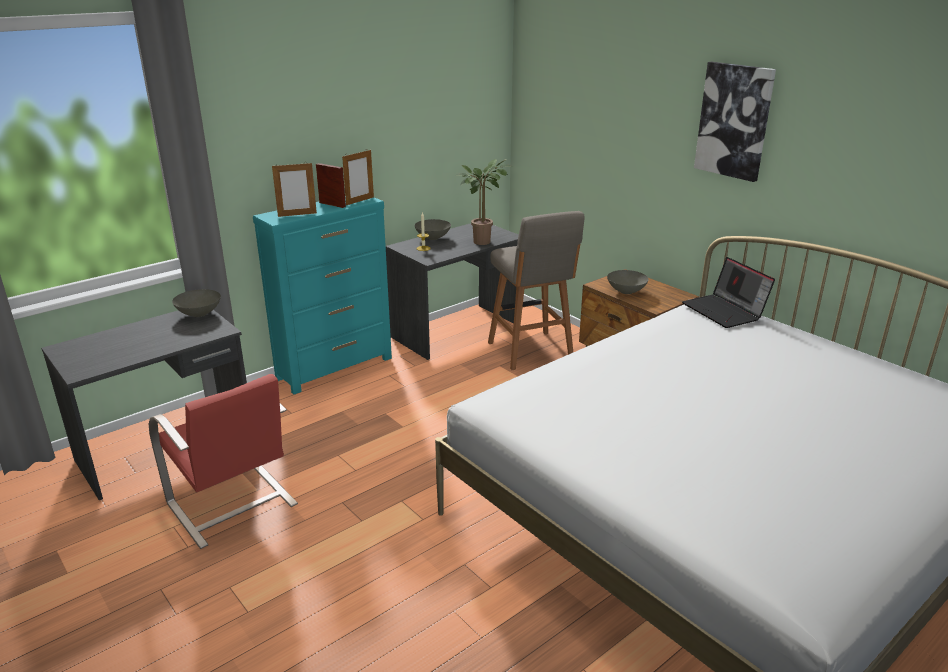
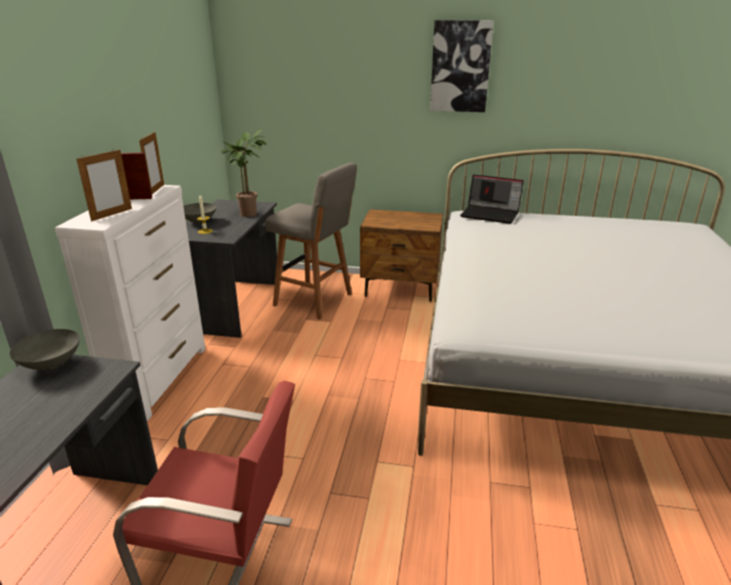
camera: 40 degrees left, 0 degrees up
(336, 368) = (161, 379): turquoise dresser -> white dresser
(626, 291) = (396, 223): grey bowl -> none

